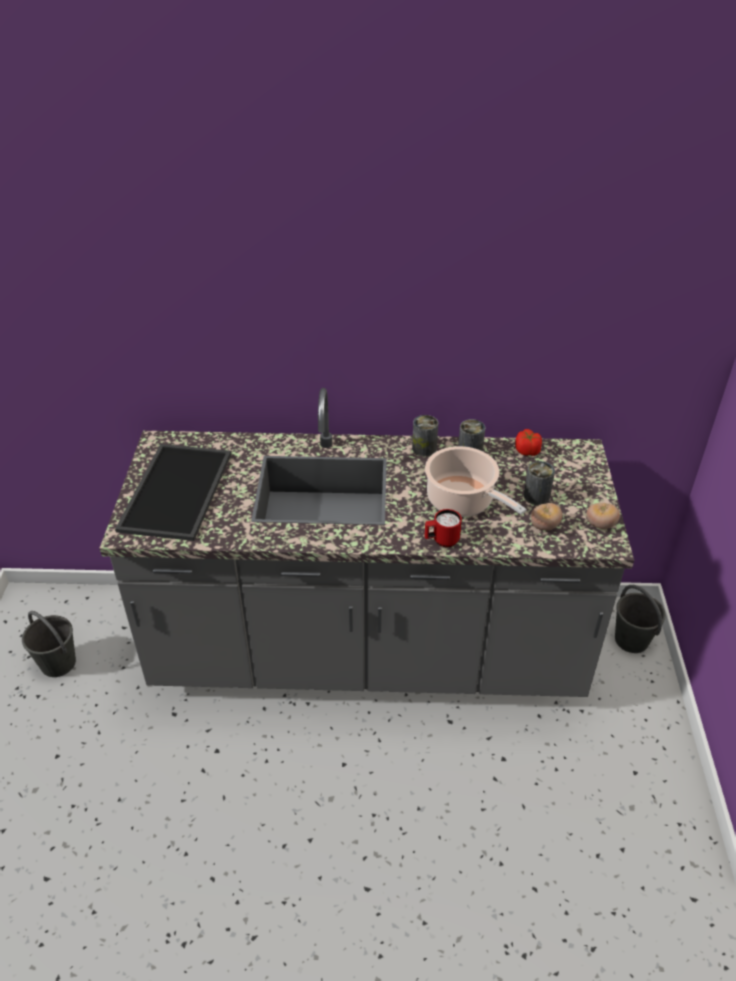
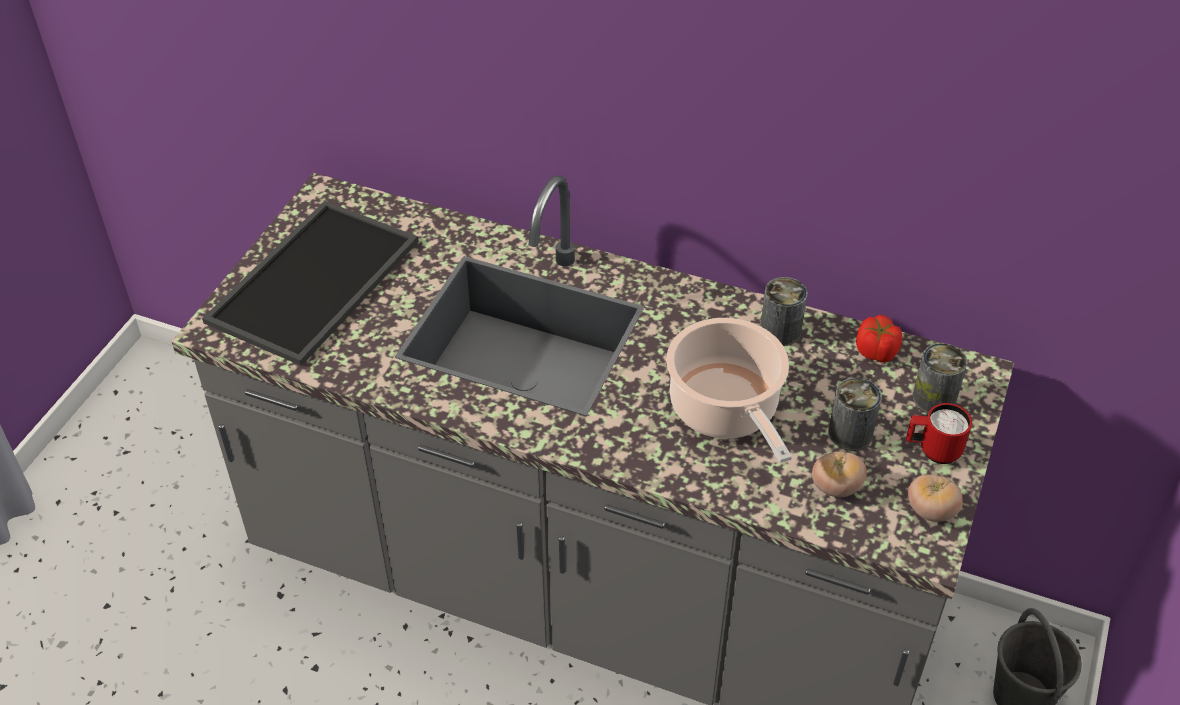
camera: 20 degrees right, 5 degrees up
(58, 663) = (158, 472): grey bucket -> none
(424, 448) = (711, 305): can -> can (934, 398)
(441, 541) = (659, 467): red mug -> red mug (933, 450)

